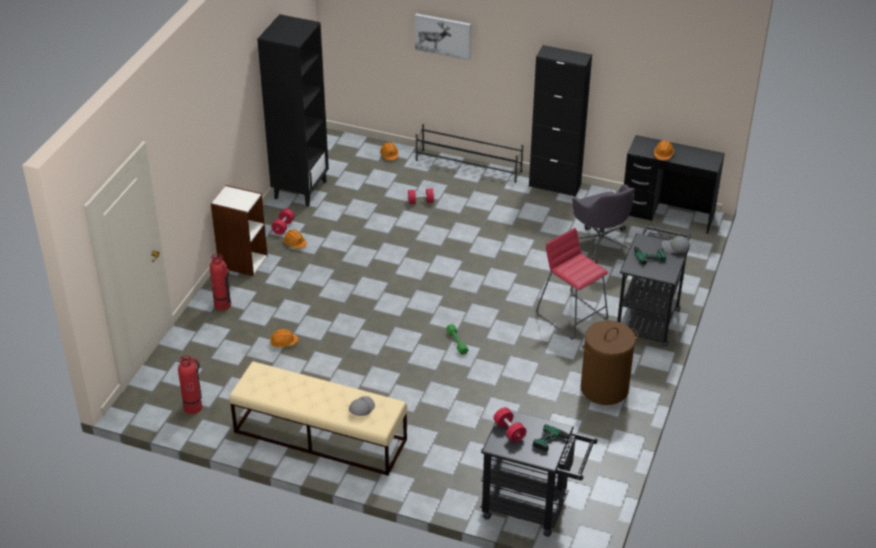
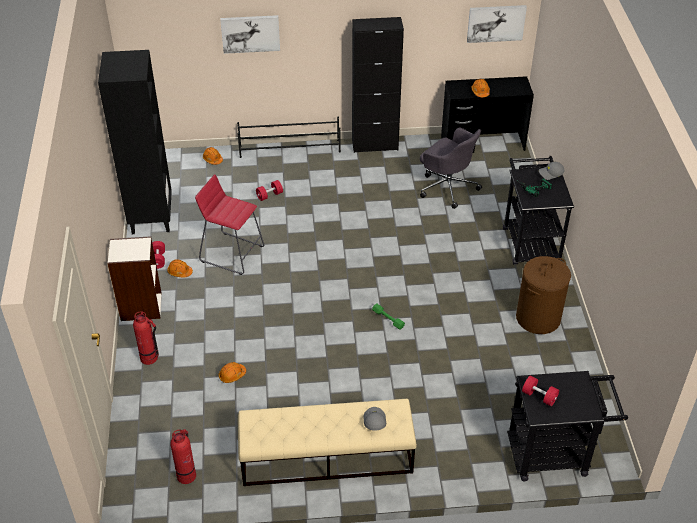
camera: 25 degrees left, 5 degrees up
(554, 443) = (585, 393): power drill -> none
(572, 316) = (468, 260): red stool -> red stool (232, 253)
(693, 85) = (496, 23): none -> picture

